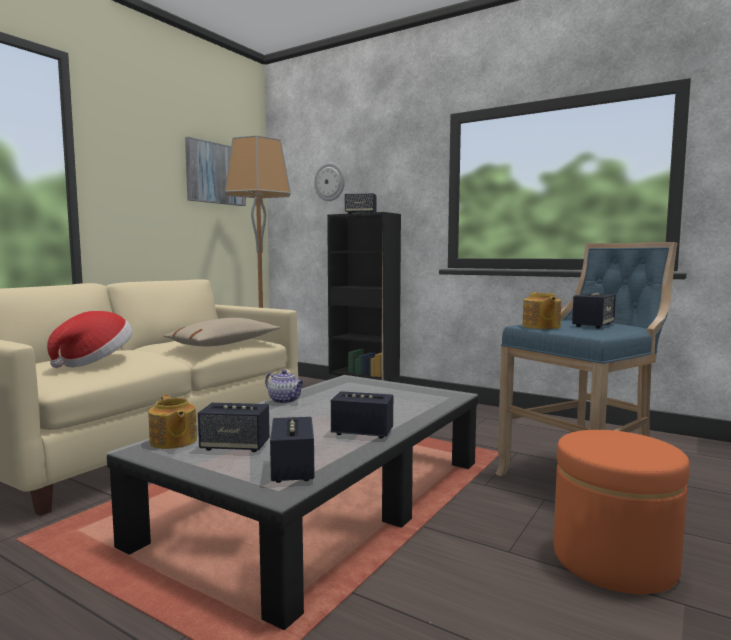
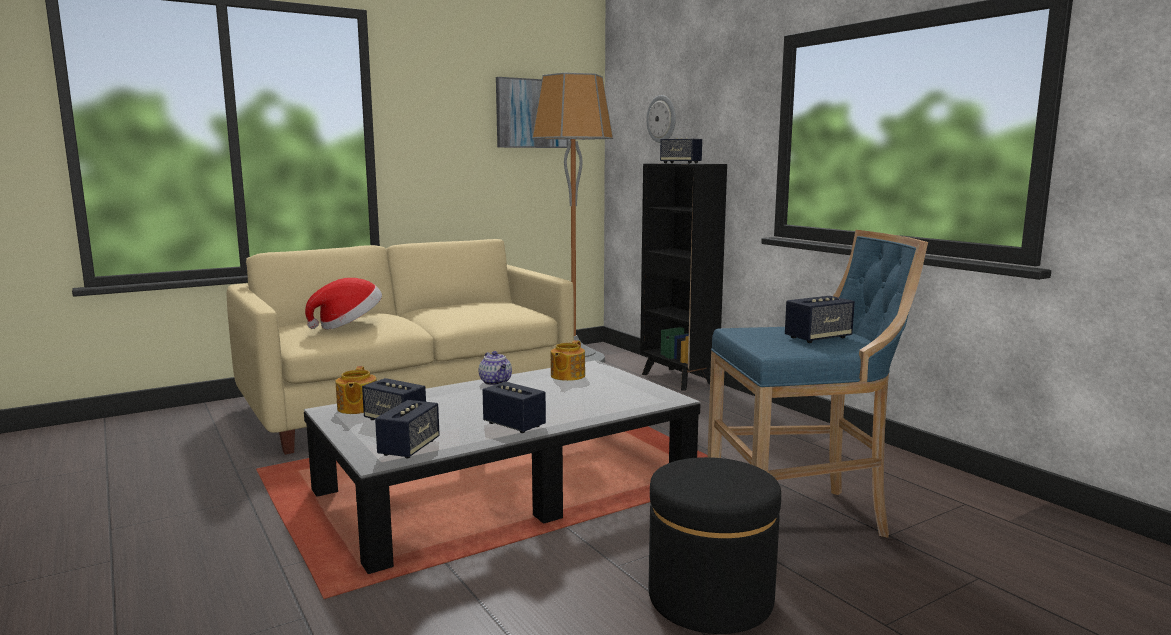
camera: 25 degrees right, 5 degrees up
(224, 344) = (484, 314): beige pillow -> none
(541, 326) = (749, 333): teapot -> teapot (567, 376)
(614, 560) = (710, 598): orange ottoman -> black ottoman

